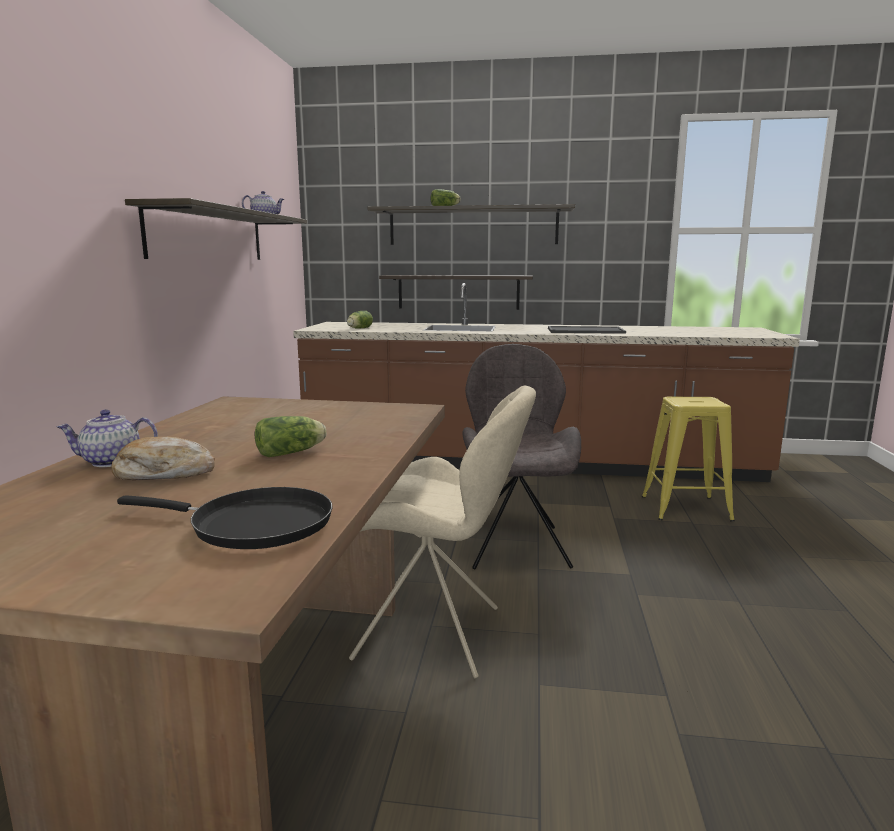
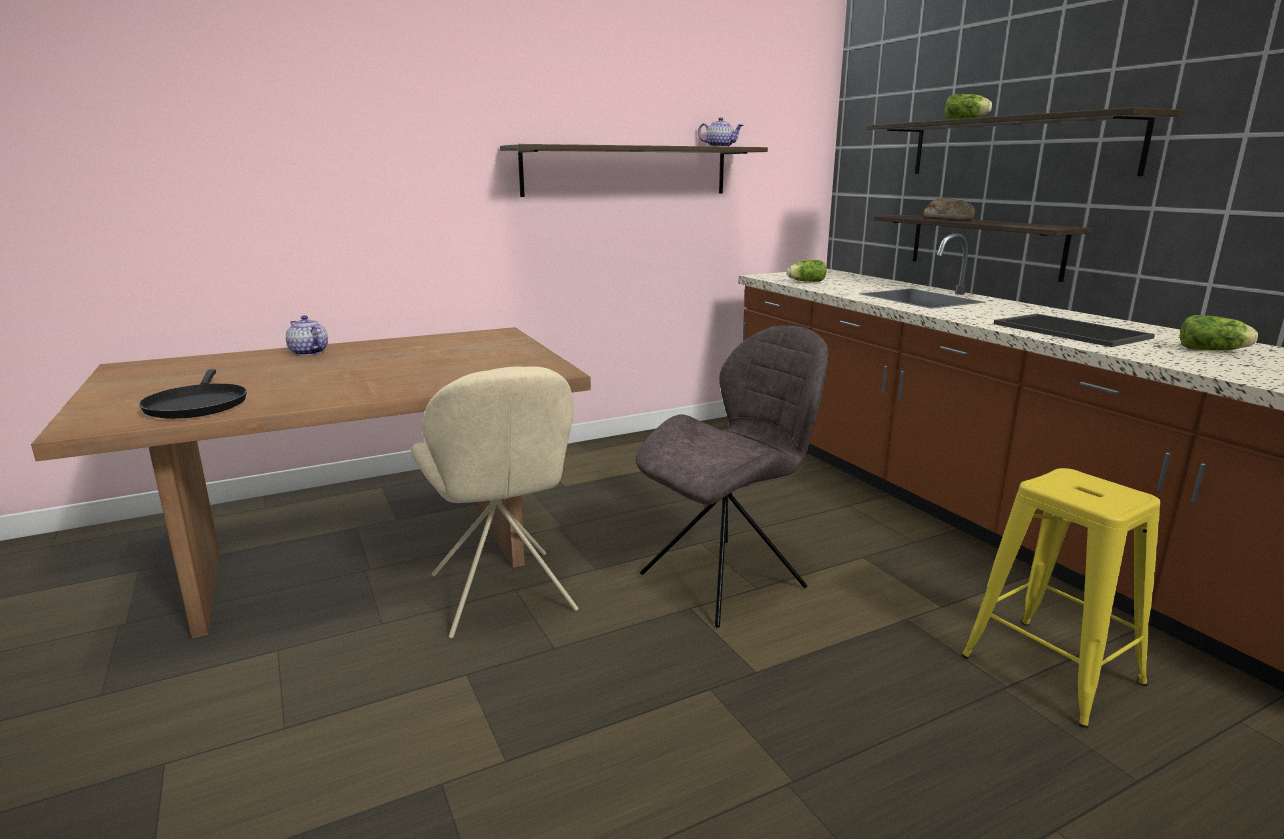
camera: 55 degrees right, 5 degrees up
(164, 473) = (291, 366): bread -> bread (948, 219)
(292, 452) = (366, 376): lettuce -> lettuce (1214, 350)

